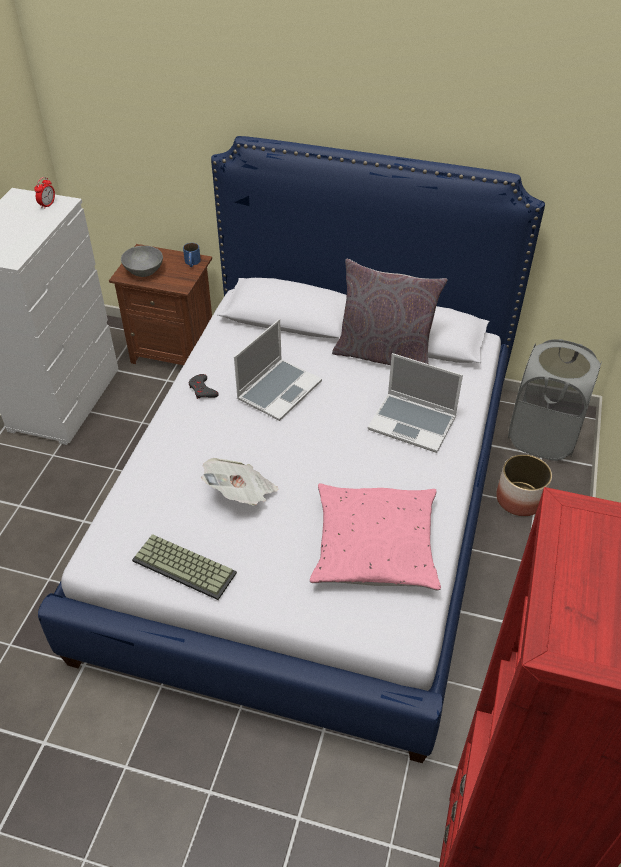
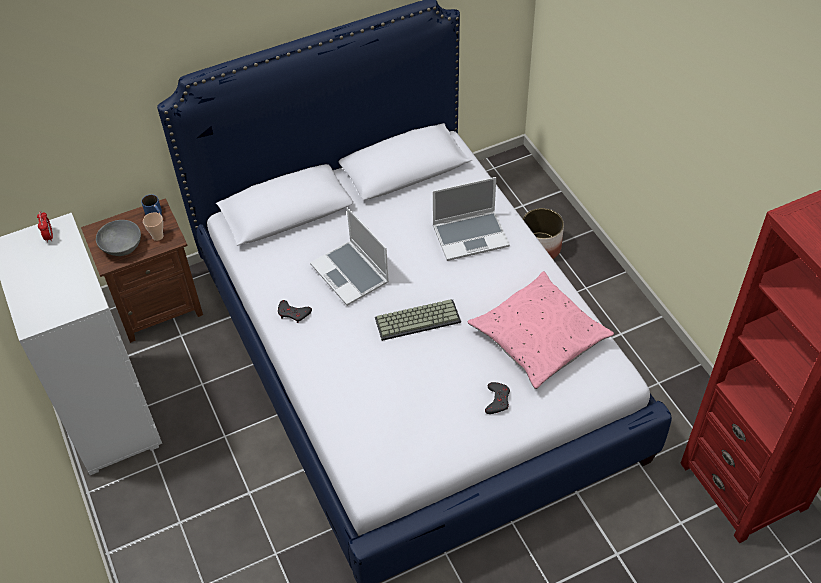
camera: 40 degrees left, 5 degrees up
(175, 278) = (157, 236): none -> cup
(186, 566) = (439, 442): keyboard -> keyboard (418, 319)
(241, 493) = (415, 367): newspaper -> none
(275, 570) = (497, 400): none -> grey game controller
(279, 390) = (351, 274): laptop -> laptop turned 150 degrees clockwise
(384, 355) = (394, 196): grey pillow -> none
(543, 437) = (511, 190): grey laundry basket -> none

